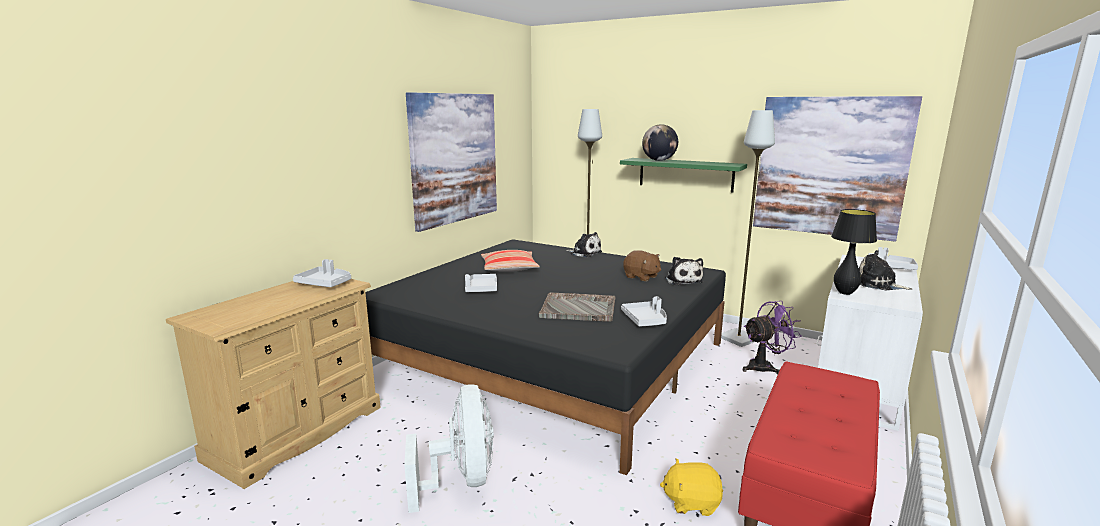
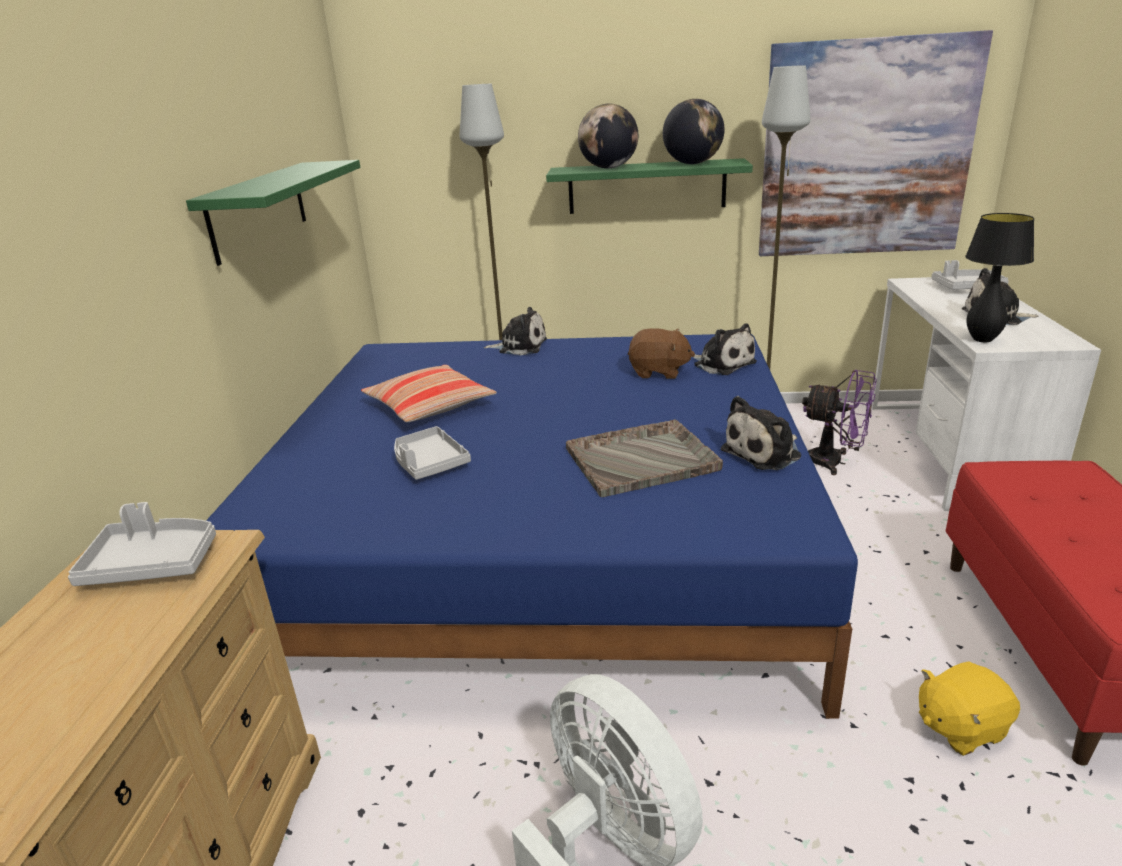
camera: 25 degrees left, 10 degrees up
(454, 158) = (259, 210): picture -> green shelf
(552, 359) = (544, 542): black bed -> blue bed
(645, 320) = (765, 453): grey tray -> plush toy
(708, 163) = (692, 163): none -> globe
(765, 367) = (834, 462): purple fan -> purple fan turned 75 degrees clockwise

